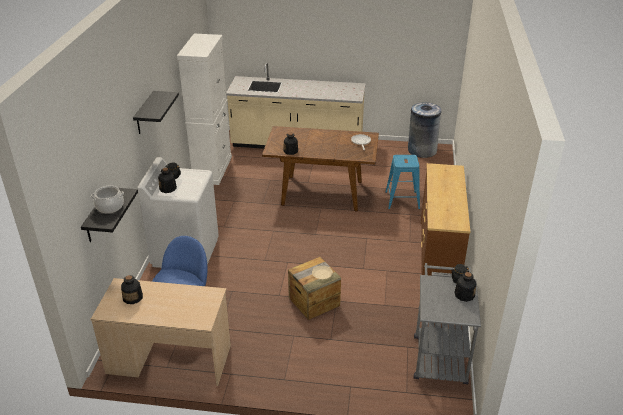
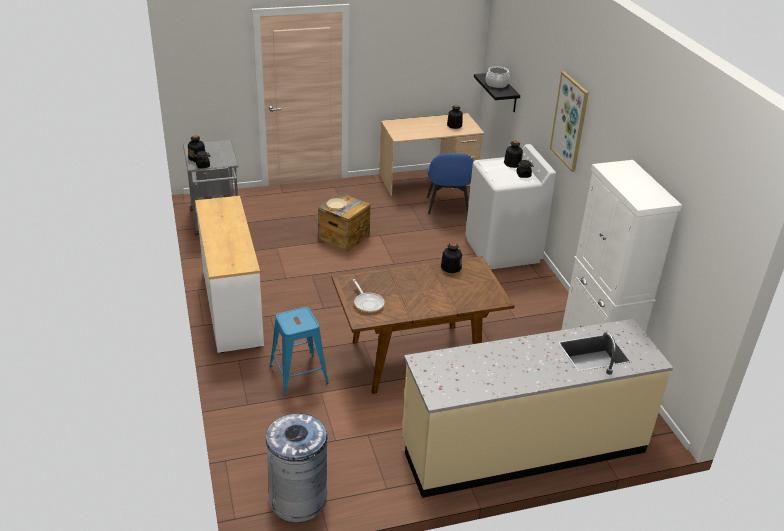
camera: 155 degrees right, 0 degrees up
(145, 113) = (570, 121): black shelf -> picture
(439, 255) = (231, 307): brown dresser -> white dresser

